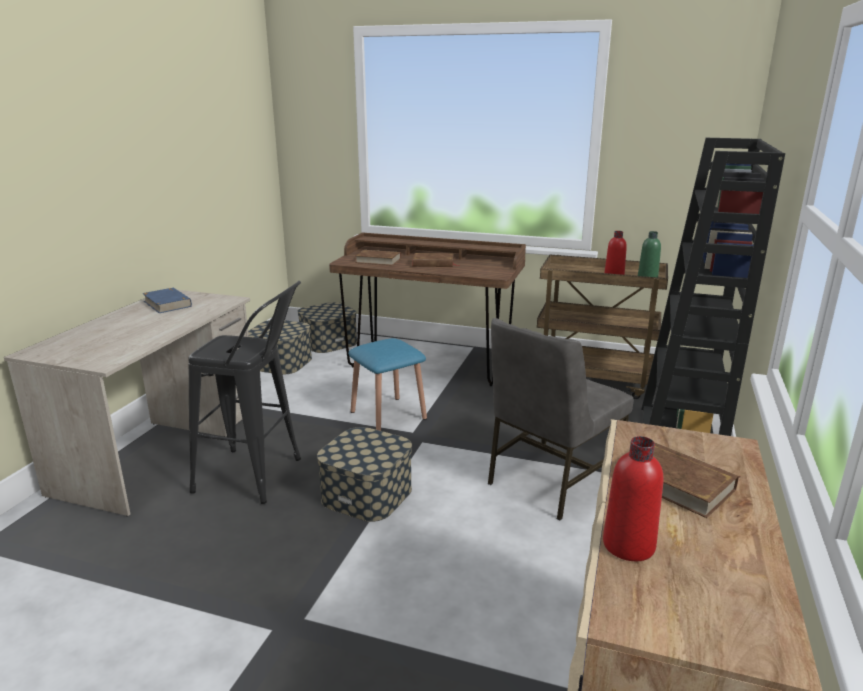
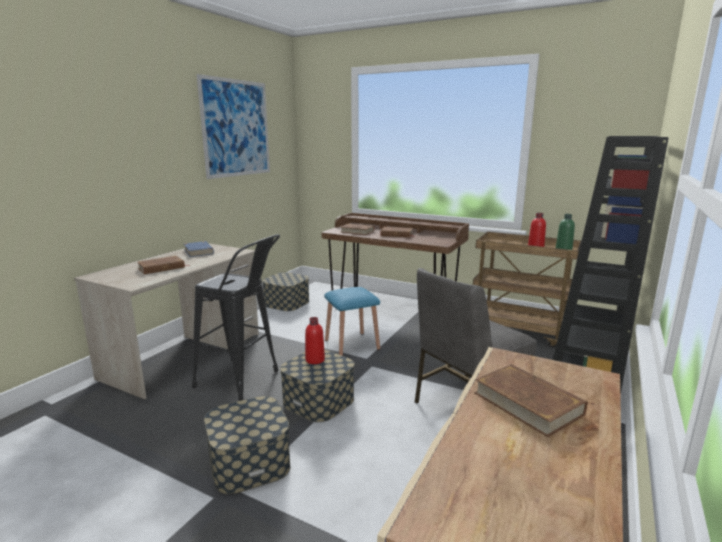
camera: 10 degrees right, 5 degrees down
(128, 333) = (161, 268): none -> brown book
(197, 119) = (236, 128): none -> picture
(328, 342) = (324, 291): storage box -> storage box (249, 462)
(628, 545) = (462, 453): red bottle -> red bottle (315, 360)

